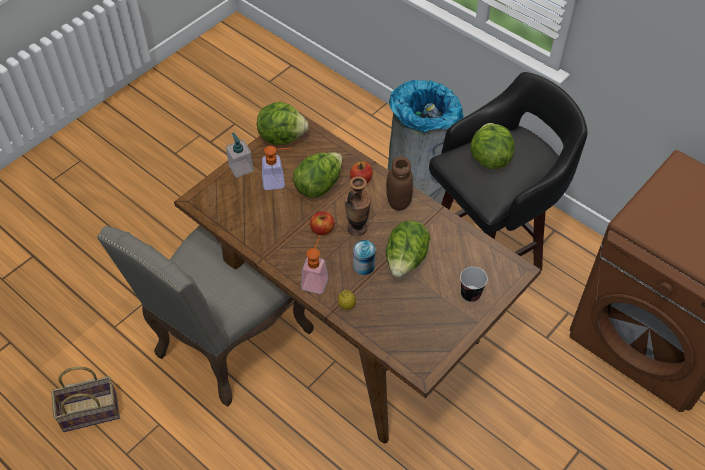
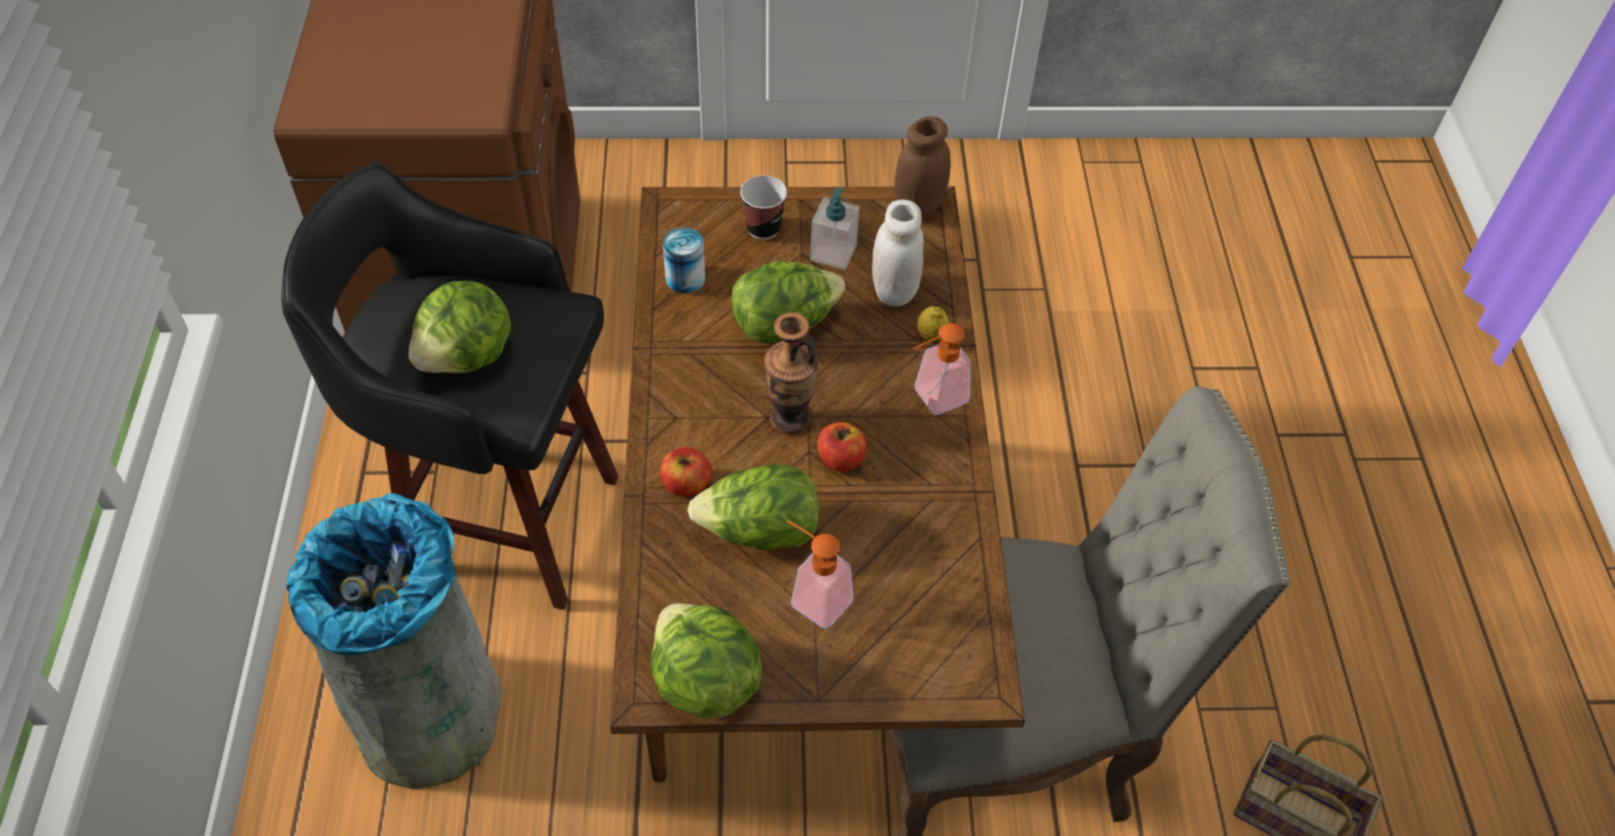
camera: 135 degrees left, 0 degrees up
(241, 168) = (845, 681): soap dispenser -> soap dispenser (833, 253)
(363, 266) = (847, 364): can -> can (685, 278)
(384, 313) = (894, 291): none -> white jar
(398, 202) = (683, 404): brown jar -> brown jar (918, 207)

